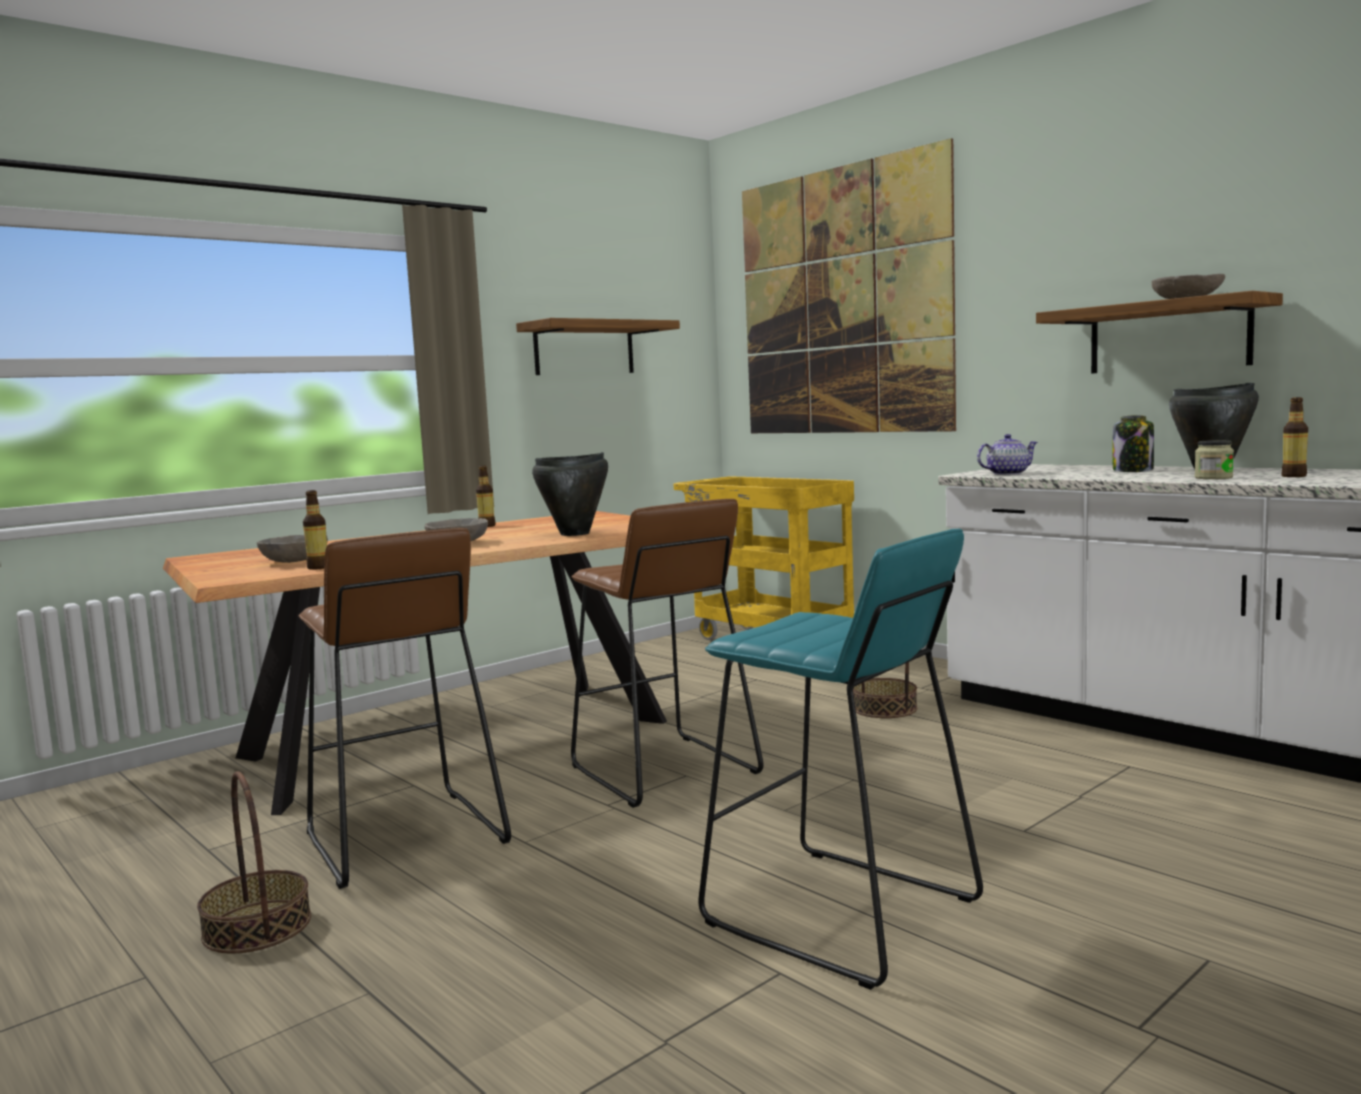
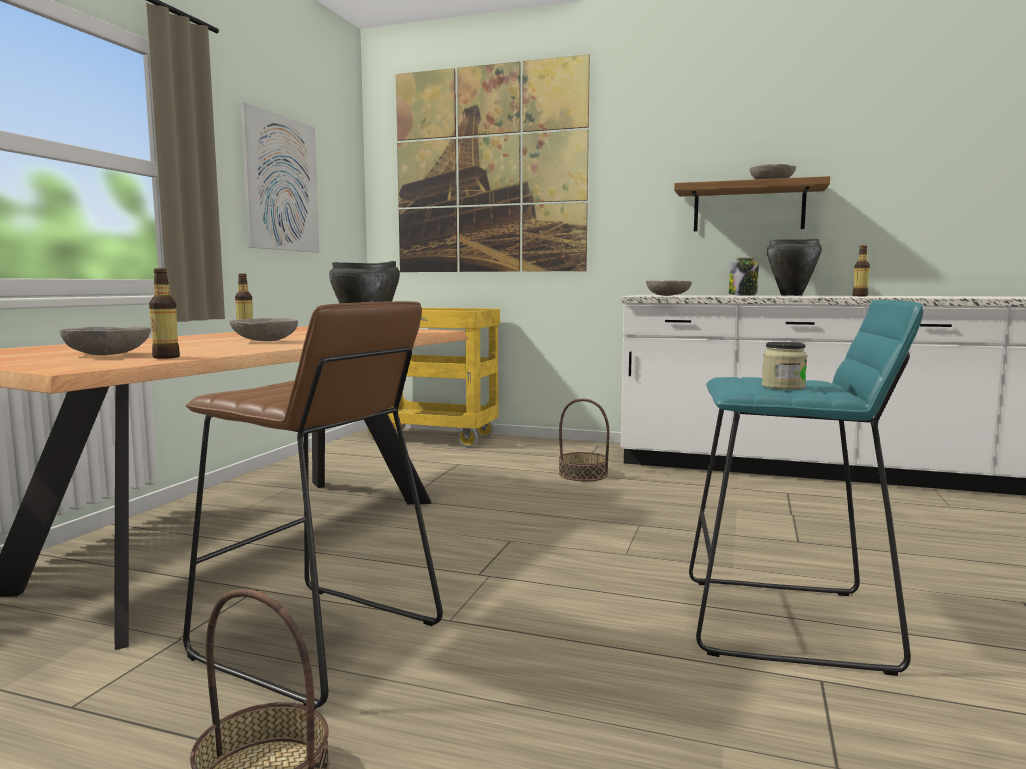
camera: 30 degrees left, 0 degrees up
(584, 349) = (281, 183): shelf -> picture
(663, 770) = (485, 539): brown stool -> none
(1007, 474) = (668, 295): teapot -> grey bowl
(1213, 478) = (818, 296): jar -> jar (783, 387)

